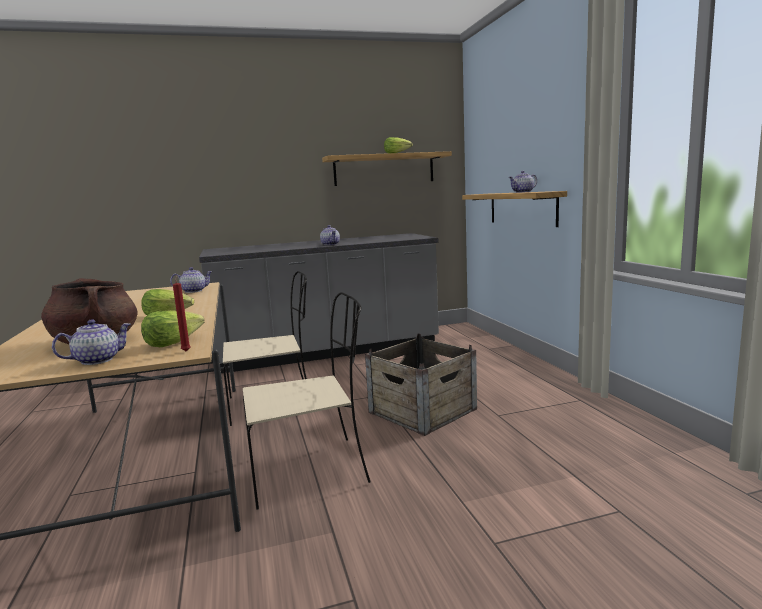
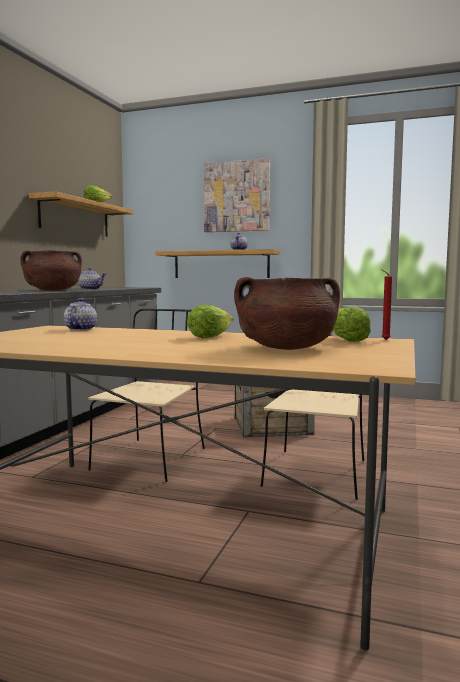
camera: 55 degrees left, 5 degrees down
(98, 360) = (371, 349): teapot -> none
(285, 247) = (53, 290): none -> brown cooking pot
(534, 122) = (237, 196): none -> picture

